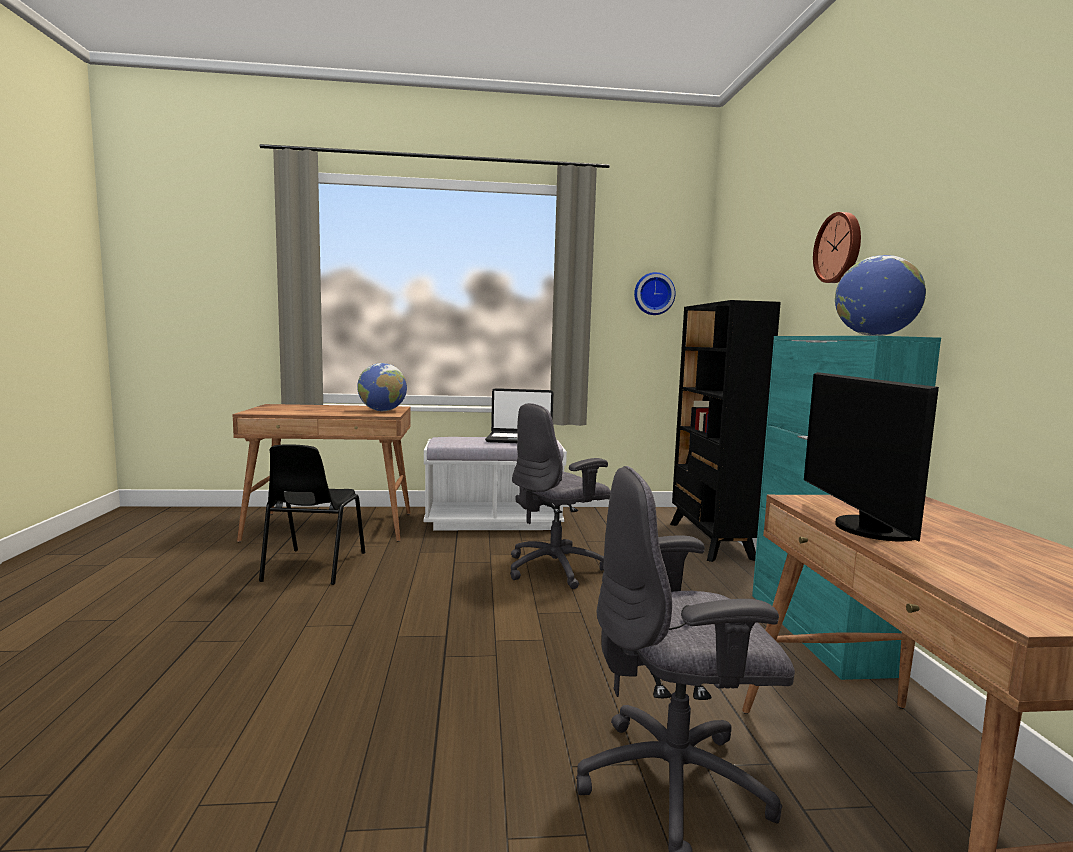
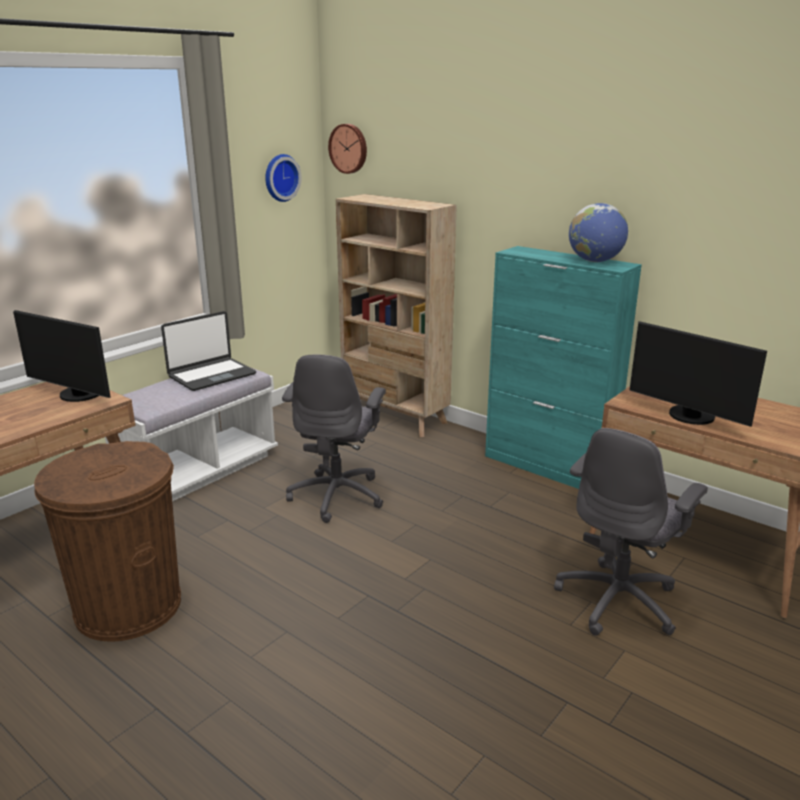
camera: 45 degrees left, 15 degrees up
(313, 567) = (128, 607): black chair -> brown trash can
(382, 411) = (77, 395): globe -> monitor
(710, 541) = (395, 416): black bookcase -> beige bookcase
(839, 248) = (526, 172): wall clock -> wall clock (349, 148)

